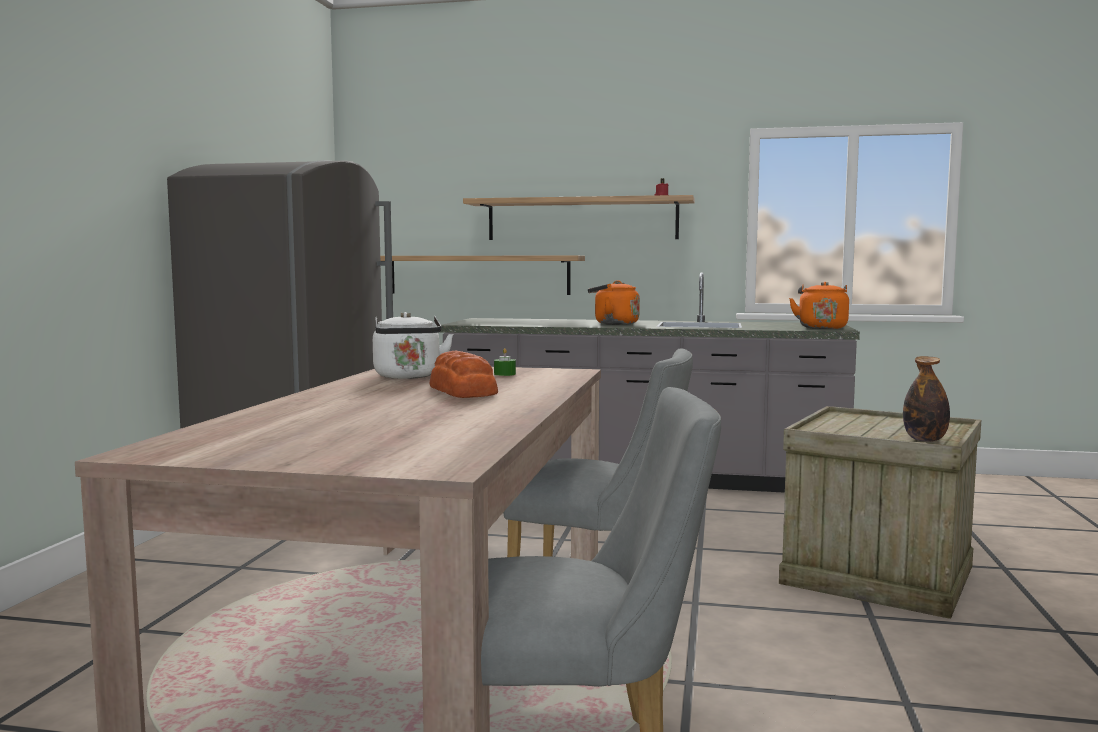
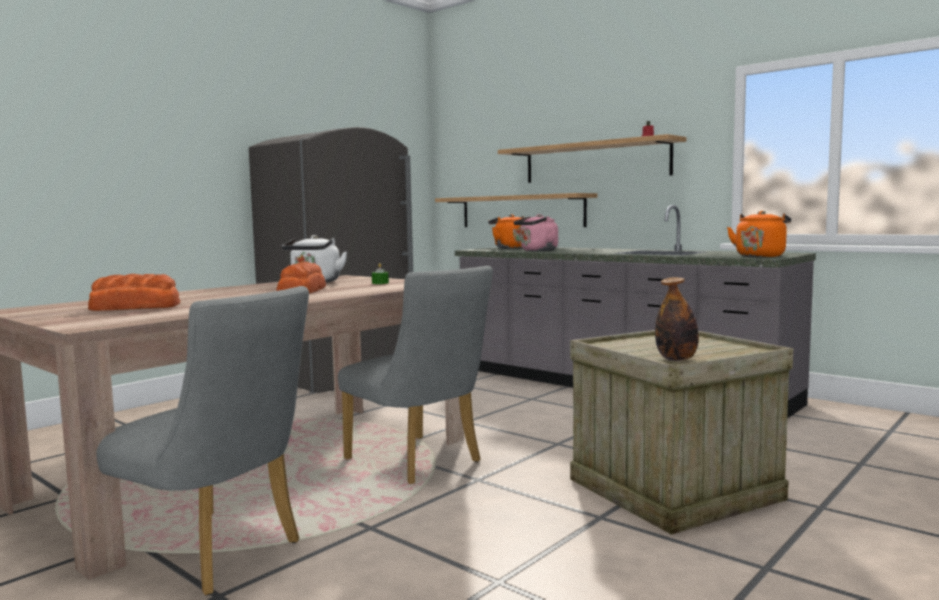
camera: 30 degrees right, 0 degrees up
(347, 432) = (134, 307): none -> bread
(552, 324) = (537, 250): none -> pink kettle
(613, 324) = (588, 251): orange kettle -> orange kettle (509, 248)

